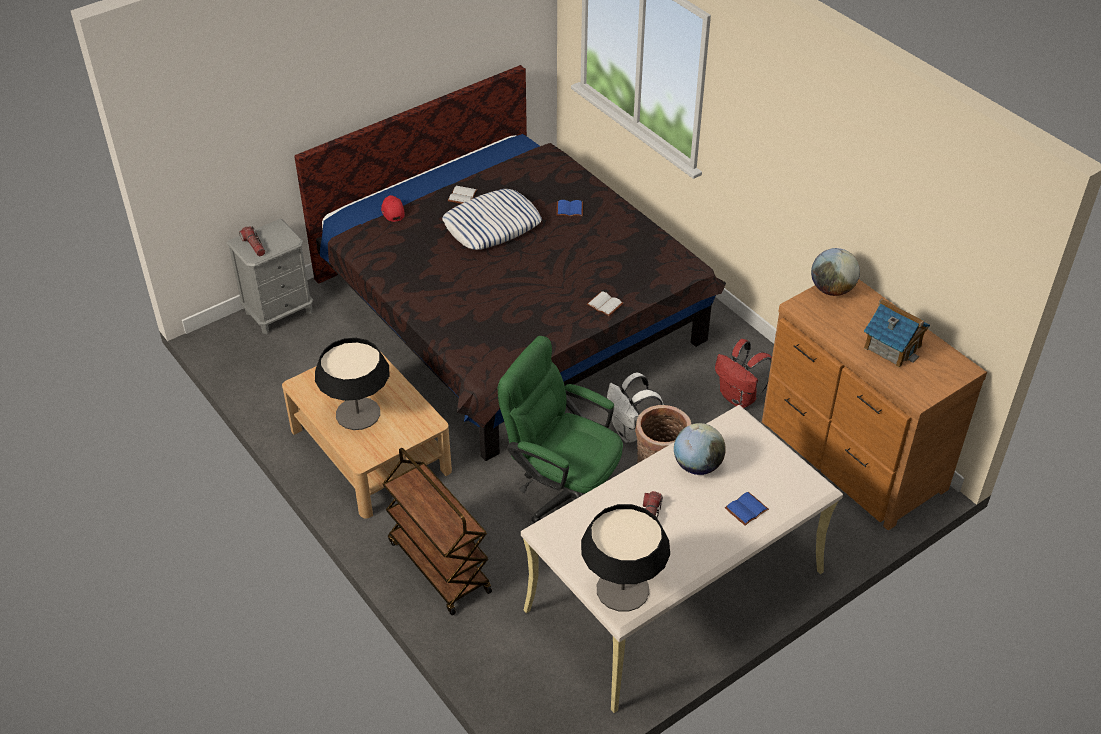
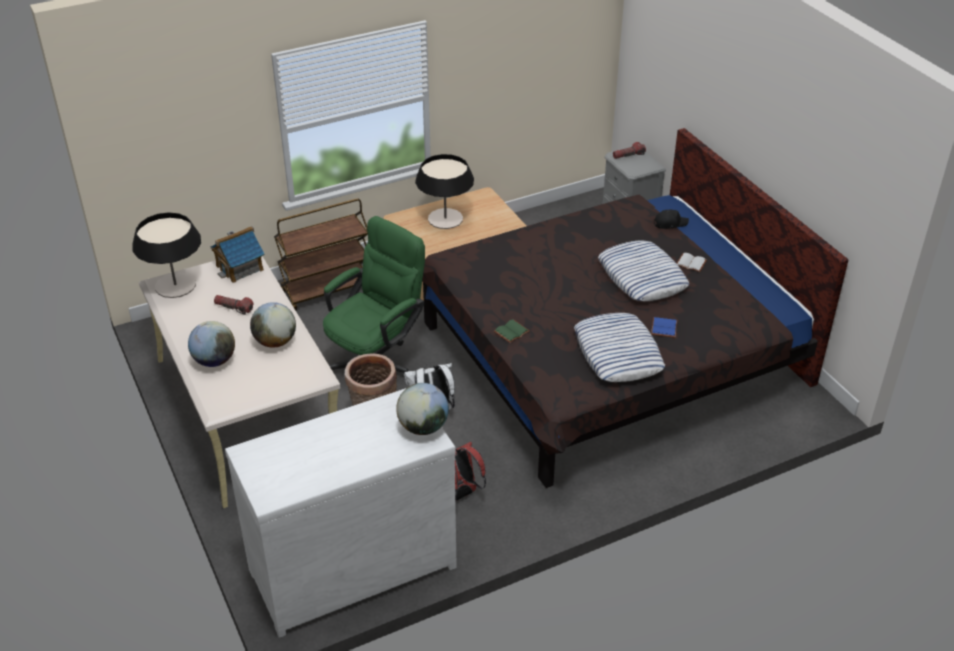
camera: 100 degrees right, 5 degrees down
(392, 211) = (670, 223): red cap -> black cap
(605, 304) = (512, 332): white book -> green book
(615, 235) = (618, 353): none -> pillow
(746, 510) = (214, 361): blue book -> globe
(850, 457) = (350, 566): brown dresser -> white dresser
(892, 347) = (322, 451): toy house -> toy house (240, 268)

